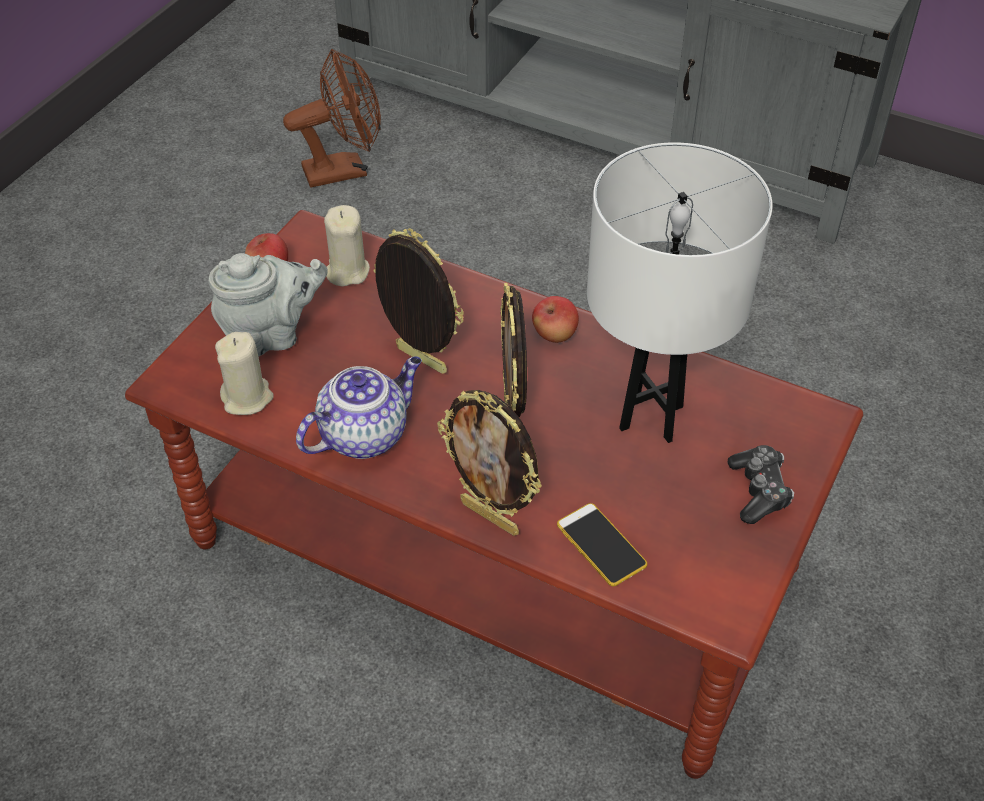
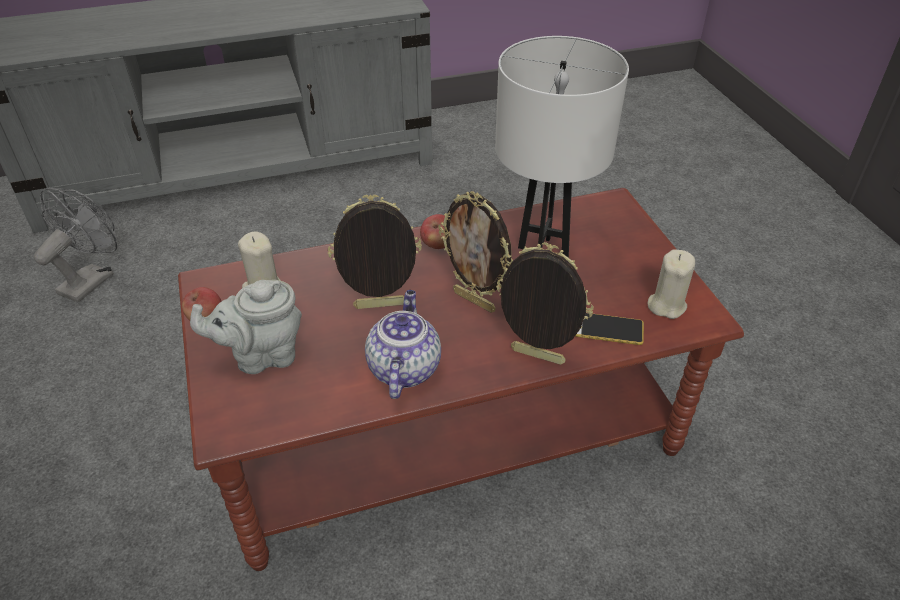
camera: 45 degrees left, 5 degrees down
(247, 398) = (296, 402): beige candle -> beige candle (666, 305)
(271, 336) = (262, 356): grey teapot -> grey teapot turned 135 degrees counterclockwise
(344, 170) = (92, 279): brown fan -> grey fan
(491, 516) = (536, 358): picture frame -> picture frame turned 150 degrees counterclockwise
(759, 491) = (637, 251): game controller -> none

